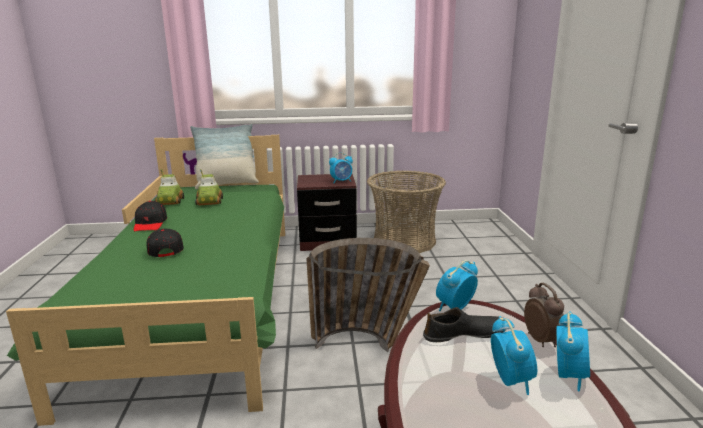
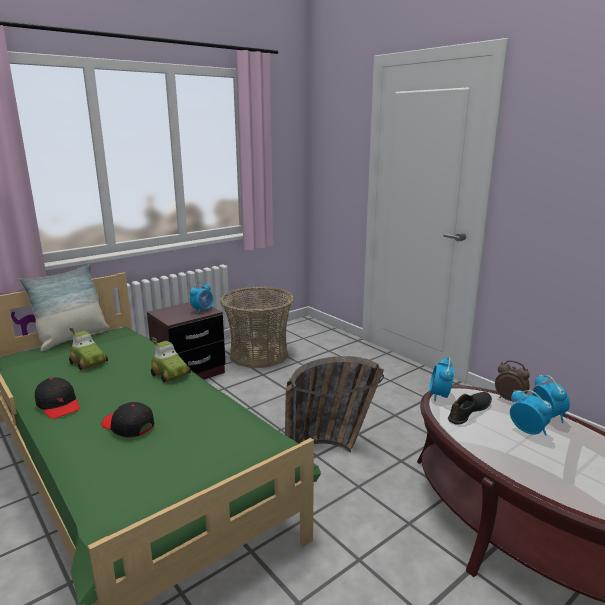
camera: 35 degrees left, 0 degrees up
(170, 202) = (37, 374): toy car -> toy car (171, 374)

